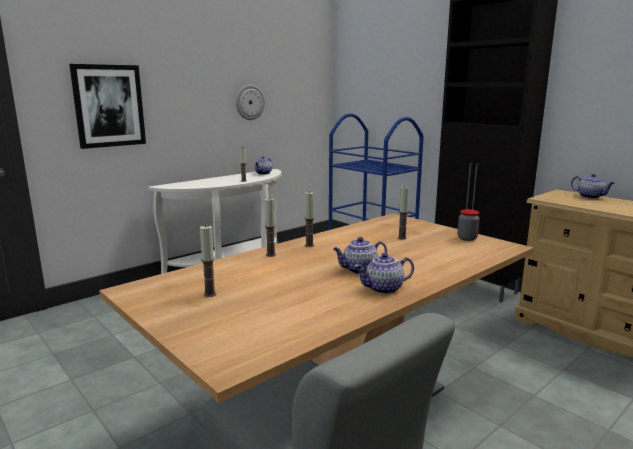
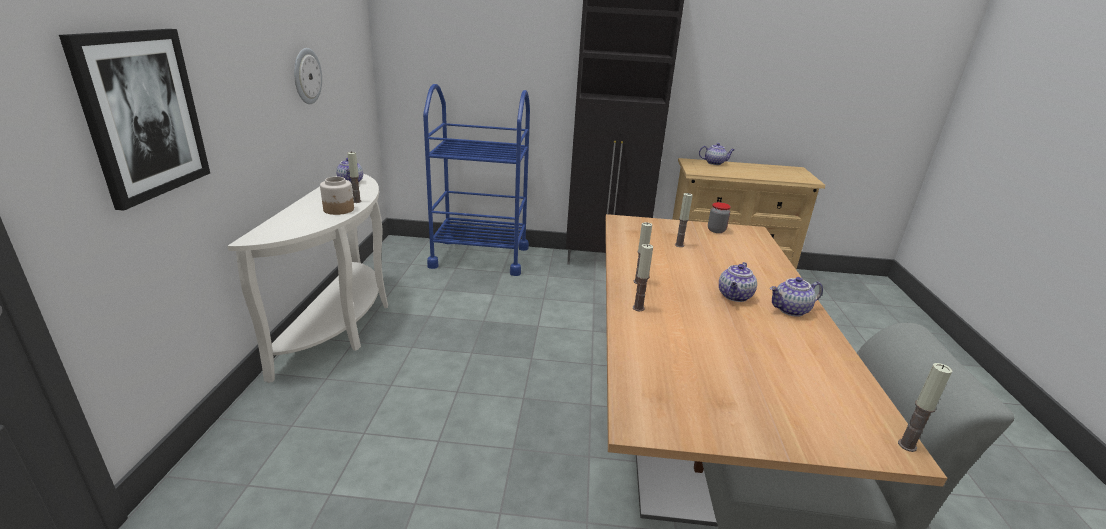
camera: 45 degrees left, 10 degrees up
(210, 294) = (712, 384): candle -> candle (907, 445)
(226, 182) = (339, 209): none -> jar
(384, 289) = (791, 310): teapot -> teapot turned 45 degrees clockwise

